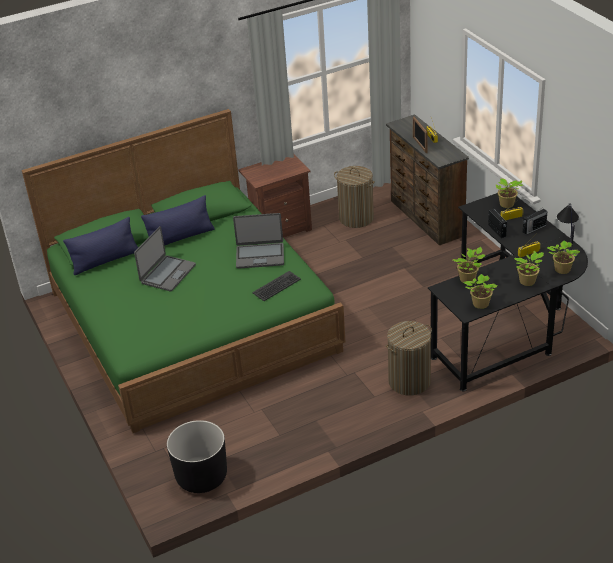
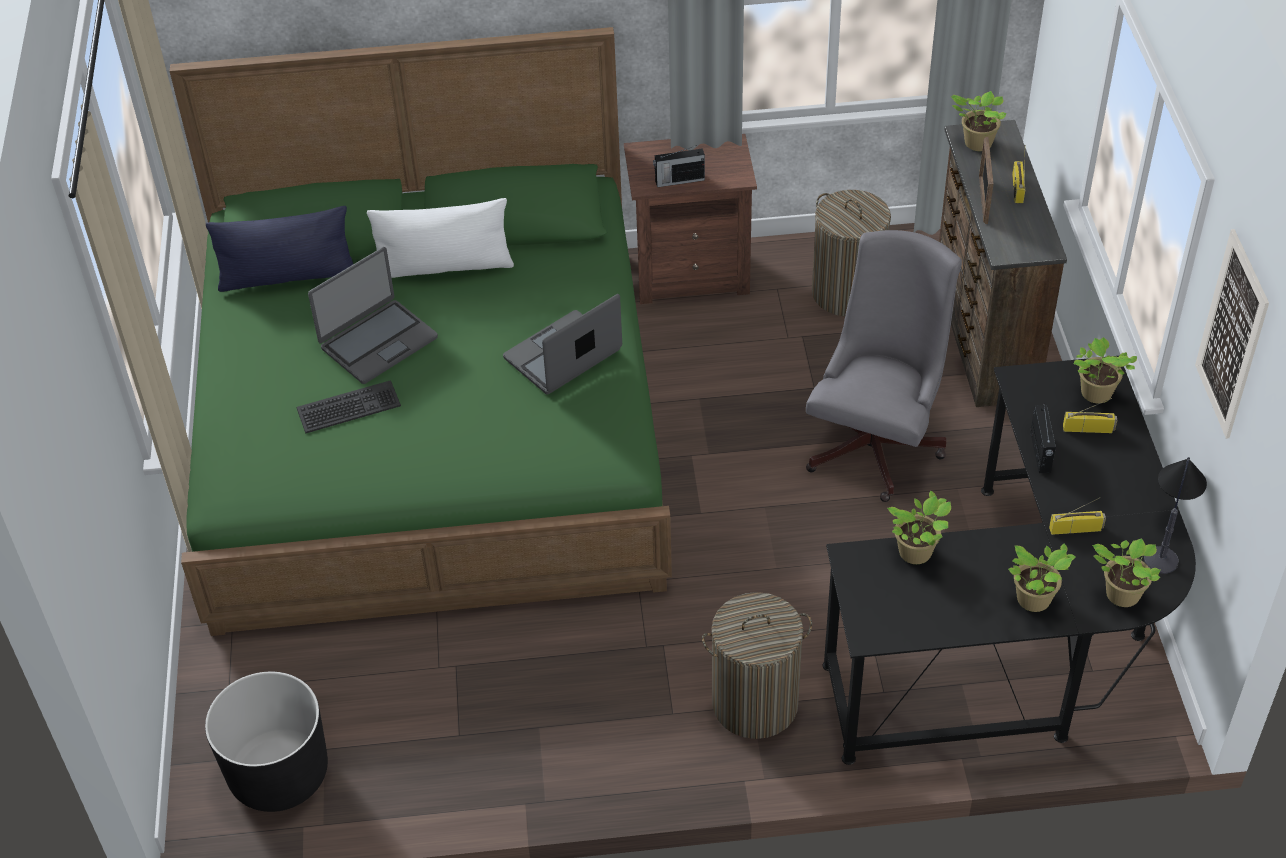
camera: 20 degrees right, 10 degrees up
(180, 237) = (444, 266): blue pillow -> white pillow
(260, 256) = (563, 355): laptop -> laptop turned 120 degrees clockwise
(277, 286) = (557, 437): keyboard -> keyboard (349, 408)
(404, 269) = (877, 442): none -> grey office chair
(479, 304) = (906, 622): potted plant -> potted plant (976, 143)
(533, 229) = (1118, 473): radio -> radio (678, 180)
(576, 139) = (1231, 335): none -> picture

